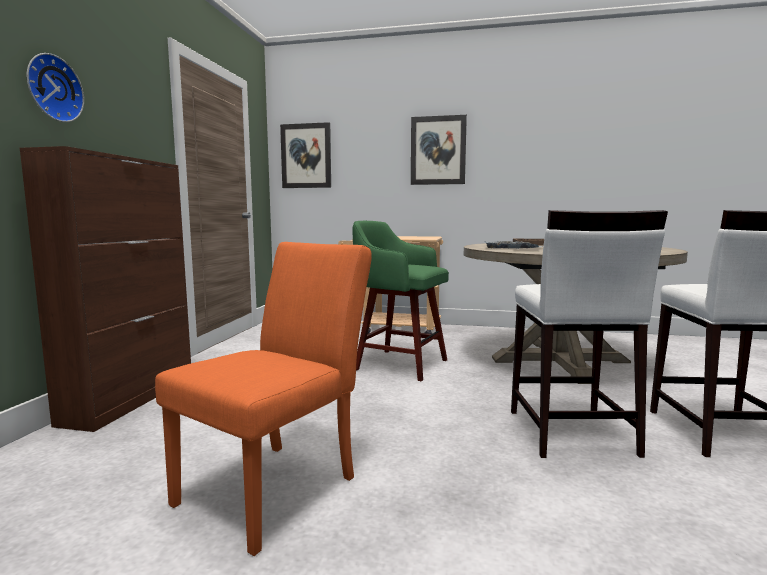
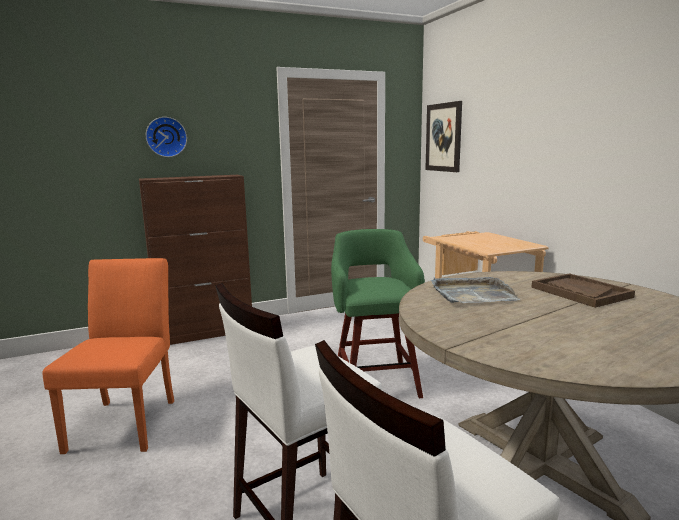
camera: 55 degrees right, 5 degrees up
(278, 485) = (127, 420): orange chair -> orange chair turned 90 degrees counterclockwise
(438, 150) = (555, 132): picture -> none

